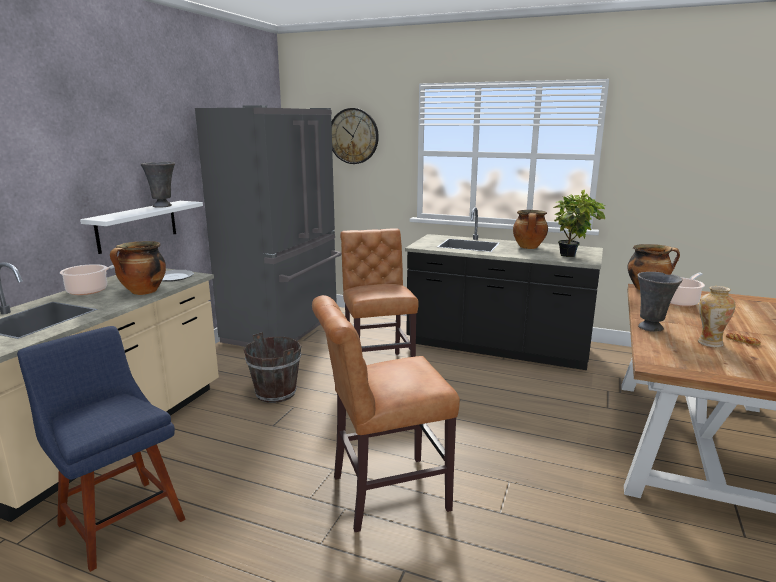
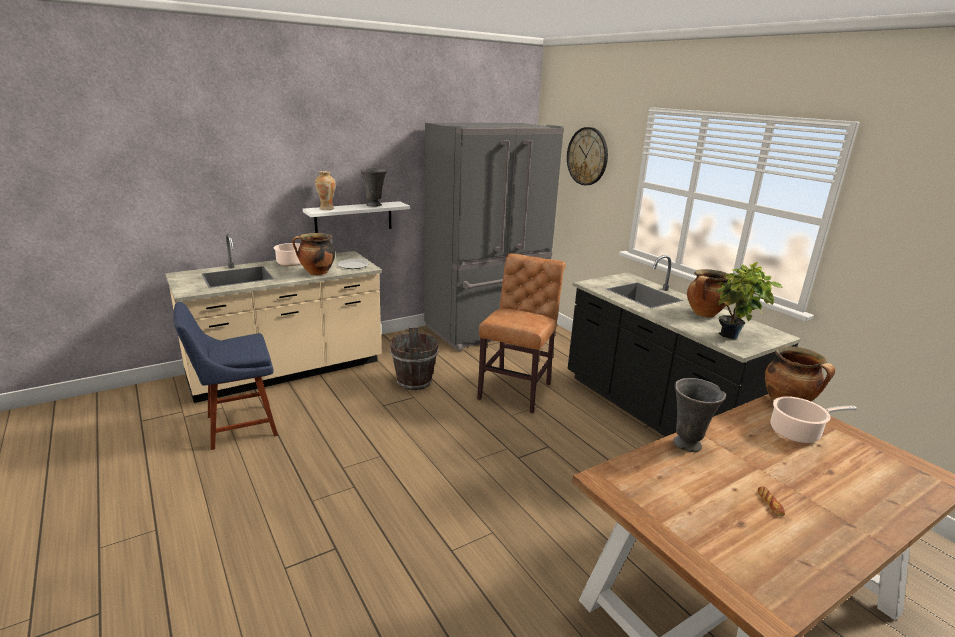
camera: 35 degrees right, 5 degrees up
(119, 518) = (237, 426): blue chair -> blue chair turned 105 degrees counterclockwise
(383, 494) = (389, 490): brown chair -> none
(709, 343) = (721, 487): vase -> vase (326, 209)

